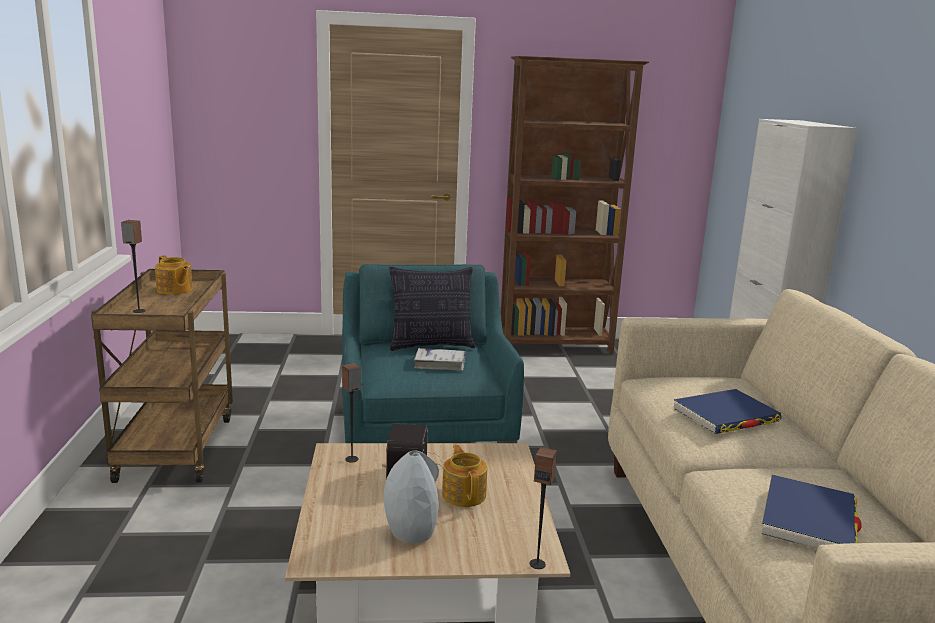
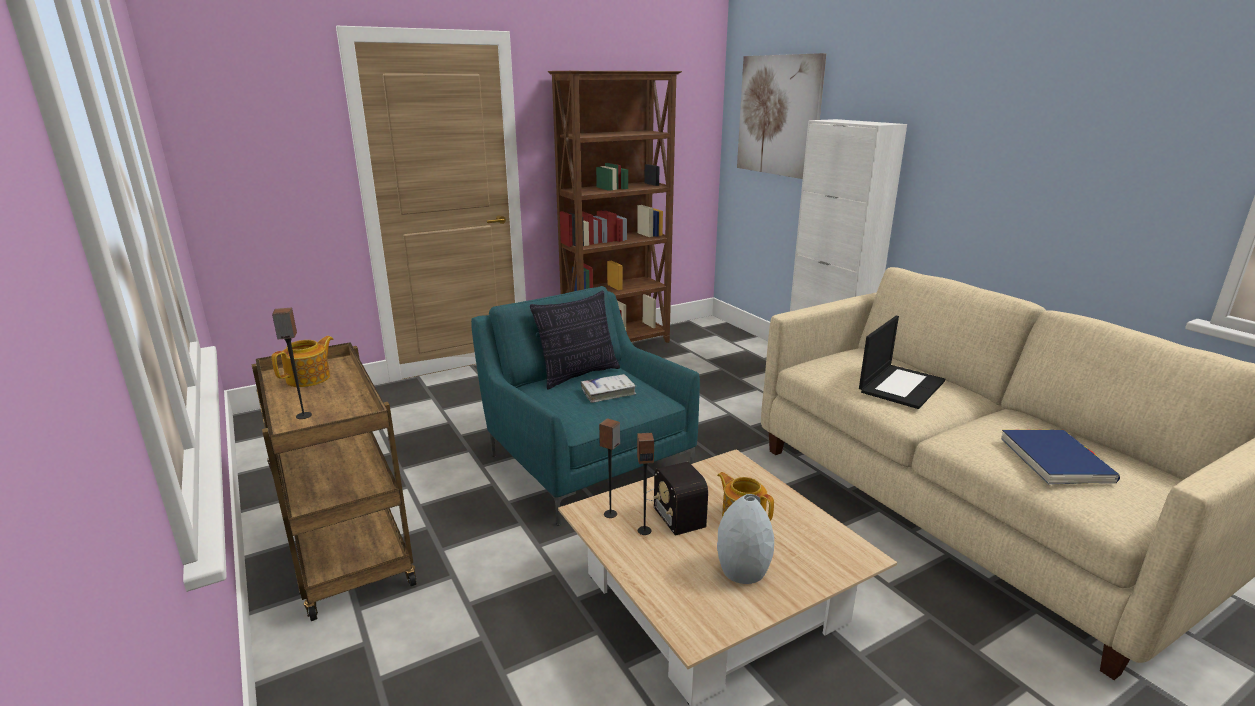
camera: 25 degrees left, 5 degrees up
(174, 290) = (309, 378): teapot -> teapot turned 75 degrees counterclockwise
(537, 564) = (867, 563): speaker -> speaker (644, 530)
(725, 416) = (901, 386): blue book -> laptop
(760, 115) = (778, 116): none -> picture

